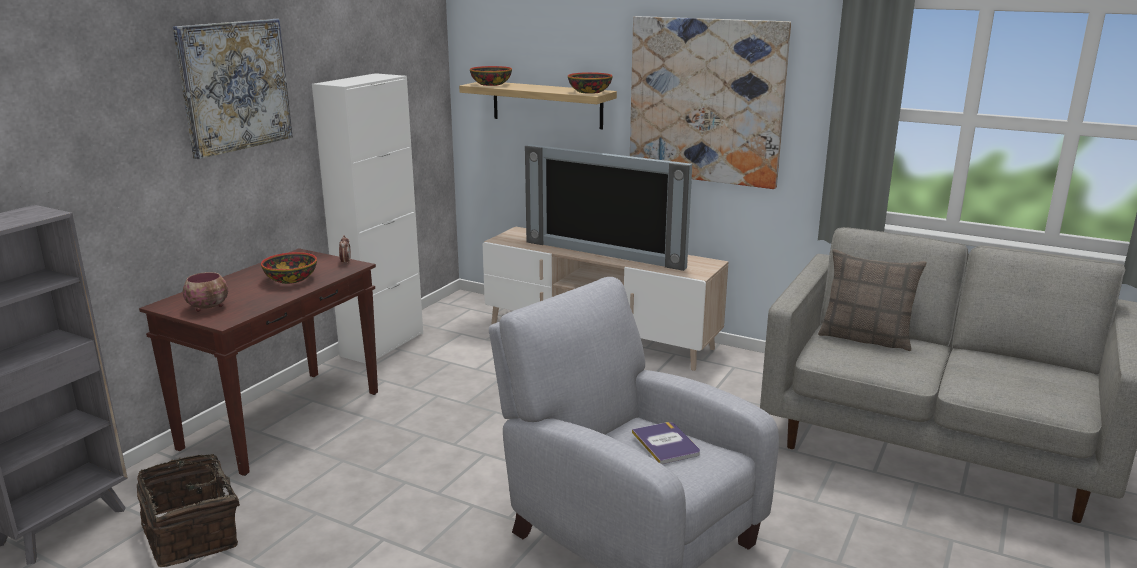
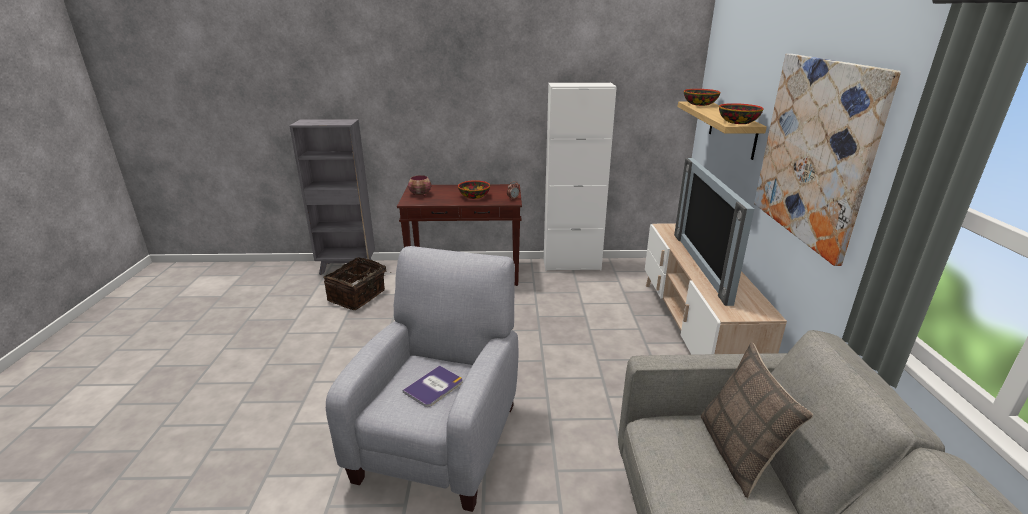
camera: 60 degrees right, 5 degrees up
(235, 86) = (488, 76): picture -> none

